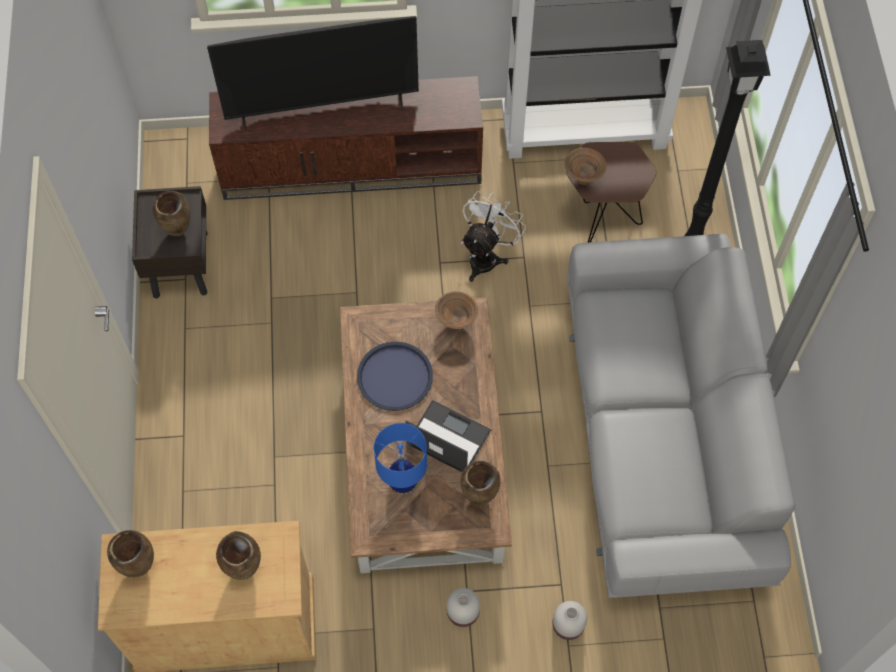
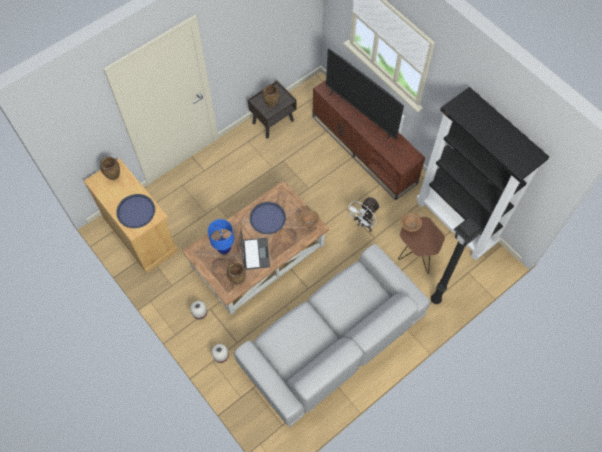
camera: 55 degrees right, 0 degrees up
(245, 570) = (136, 211): brown vase -> blue tray
(486, 256) = (363, 223): white fan -> white fan turned 135 degrees clockwise

